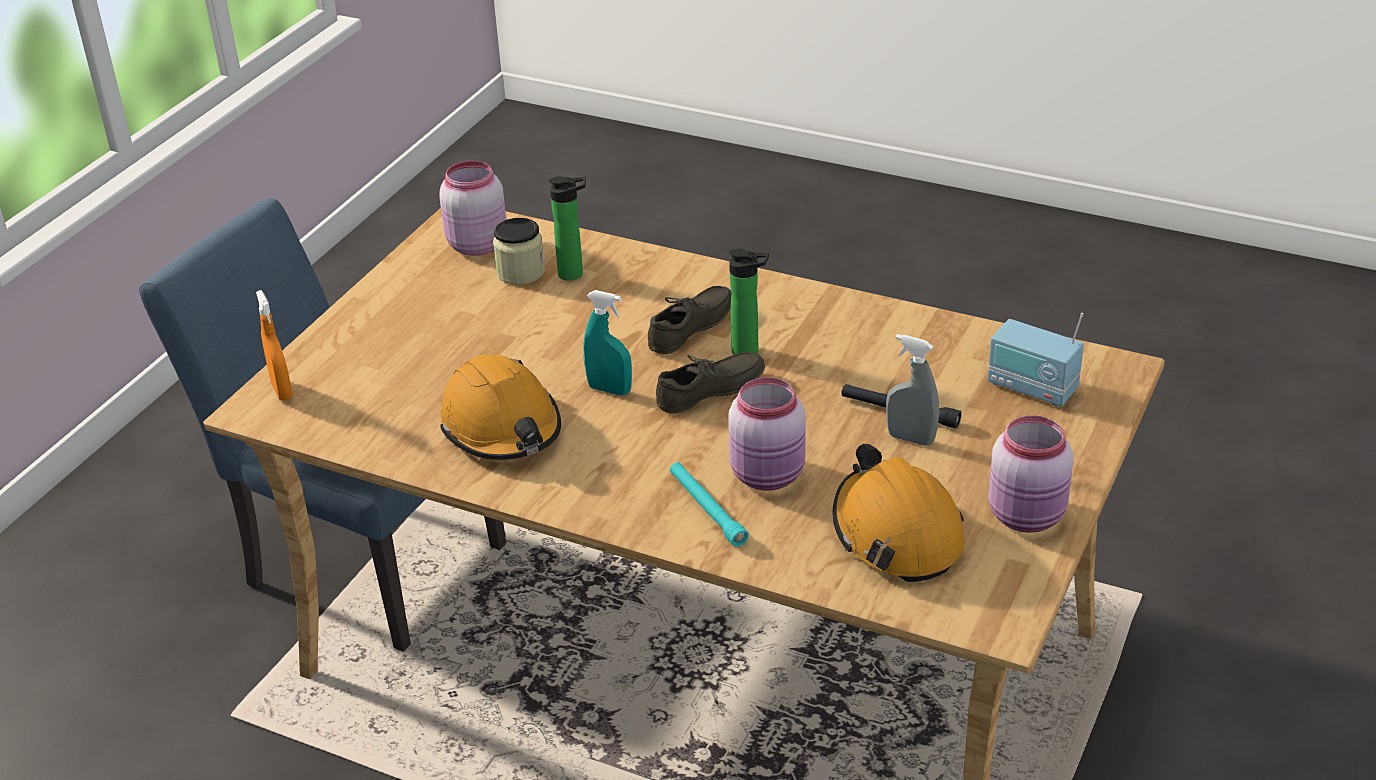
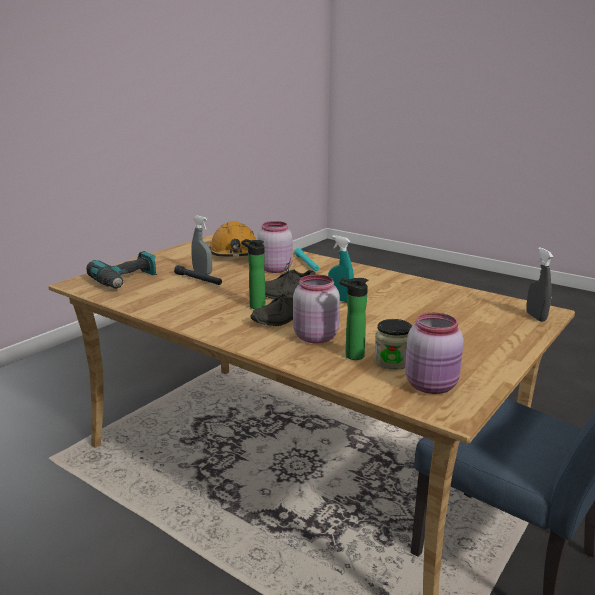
camera: 170 degrees left, 15 degrees down
(282, 390) = (536, 317): orange spray bottle -> grey spray bottle
(502, 427) = (399, 292): orange hard hat -> none
(1028, 516) = (180, 253): pink jar -> pink jar (314, 337)
(1031, 388) = (127, 281): radio -> power drill

